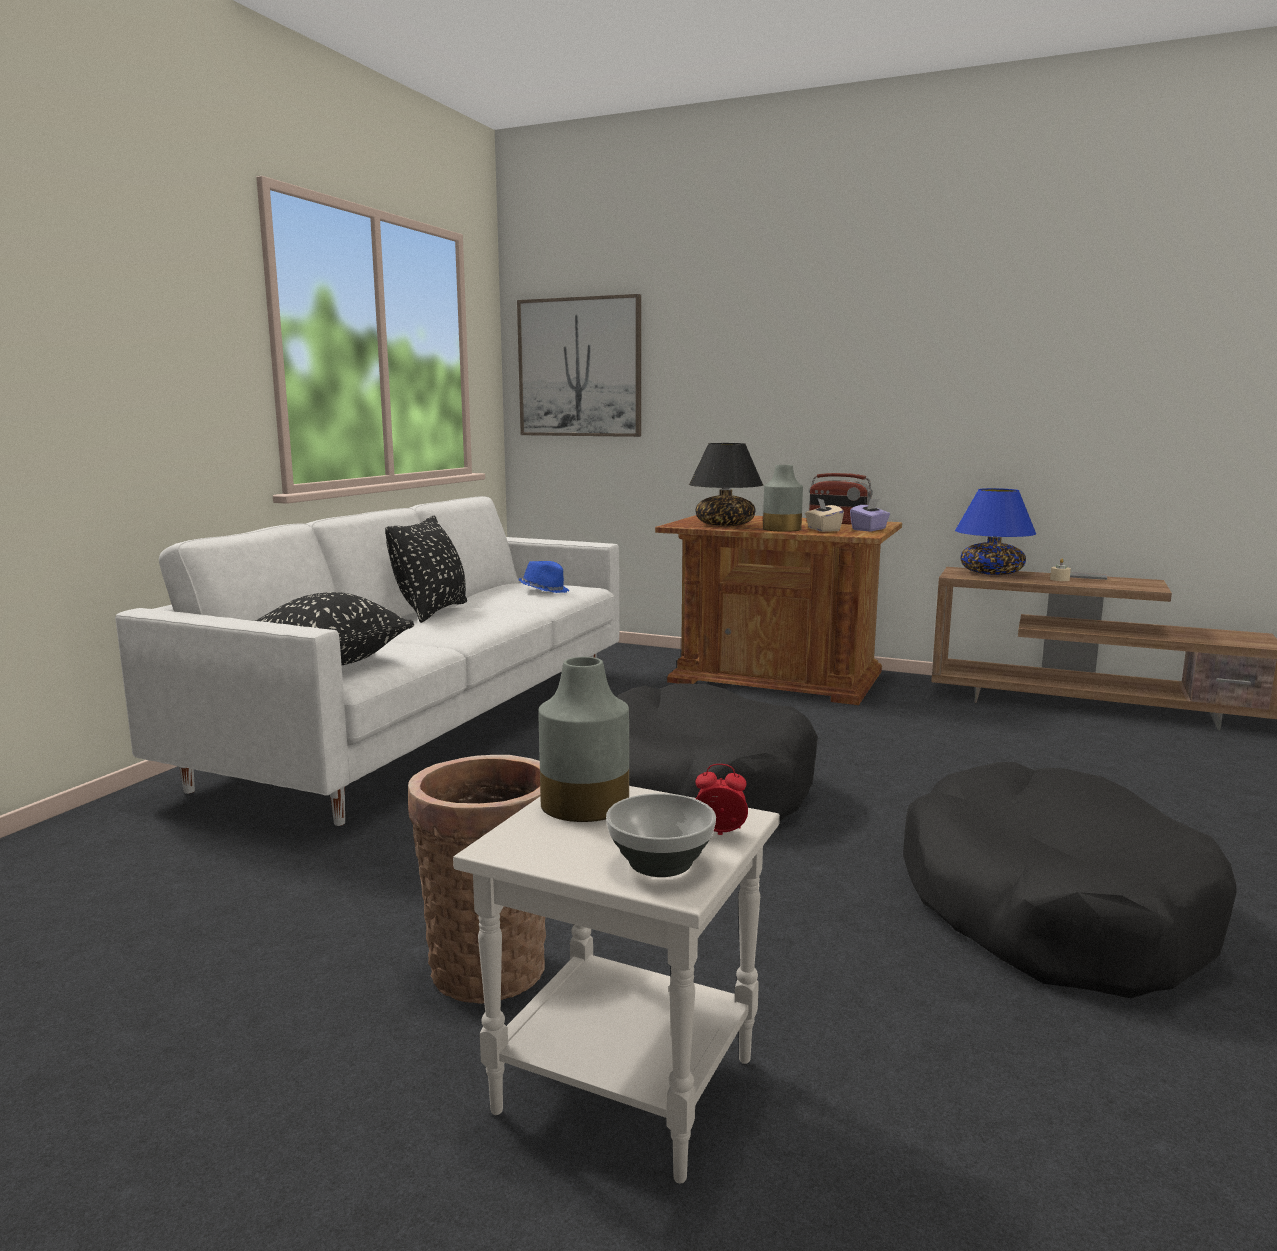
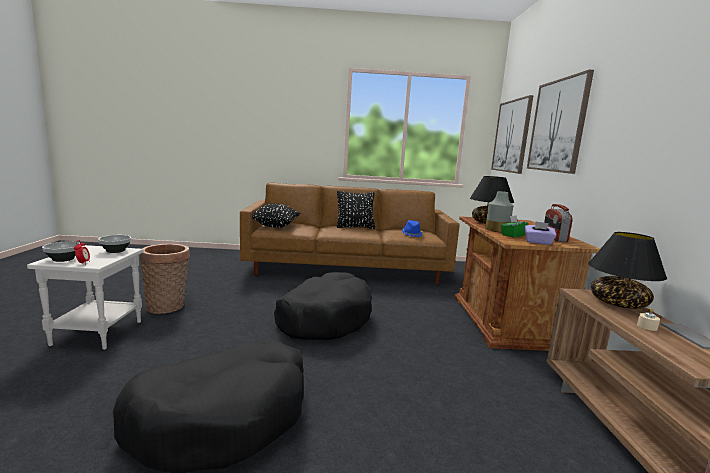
camera: 65 degrees right, 0 degrees up
(428, 725) = (347, 269): white sofa -> brown sofa
(585, 802) = (116, 251): grey vase -> bowl
(737, 353) = (557, 126): none -> picture
(823, 530) = (512, 235): beige tissue box -> green tissue box
(991, 573) = (617, 303): blue table lamp -> black table lamp

